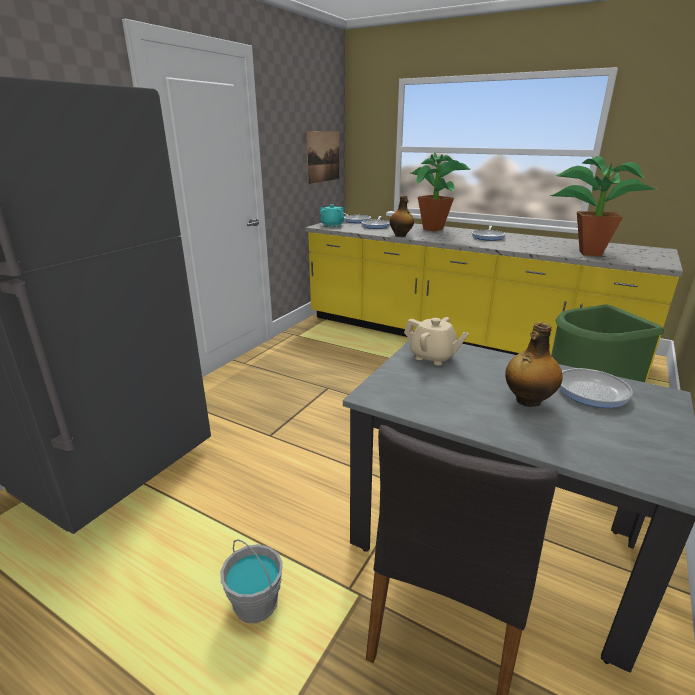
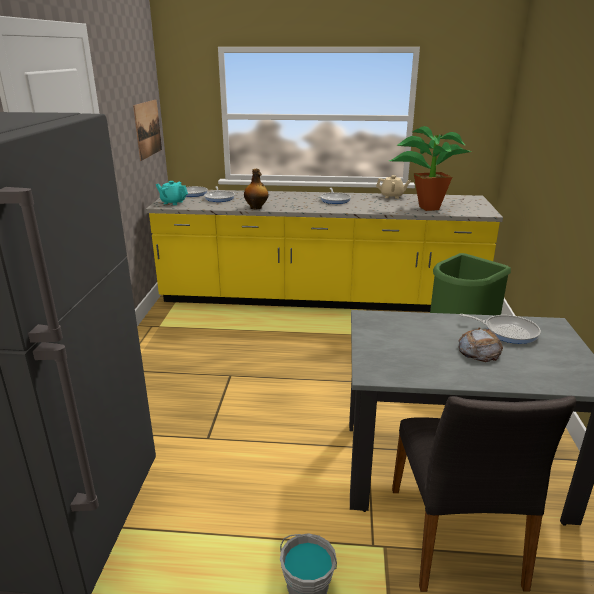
camera: 25 degrees left, 0 degrees up
(433, 357) = (384, 329): beige teapot -> beige teapot (392, 196)
(434, 230) = (281, 197): potted plant -> none
(527, 401) = (479, 350): bottle -> bread

